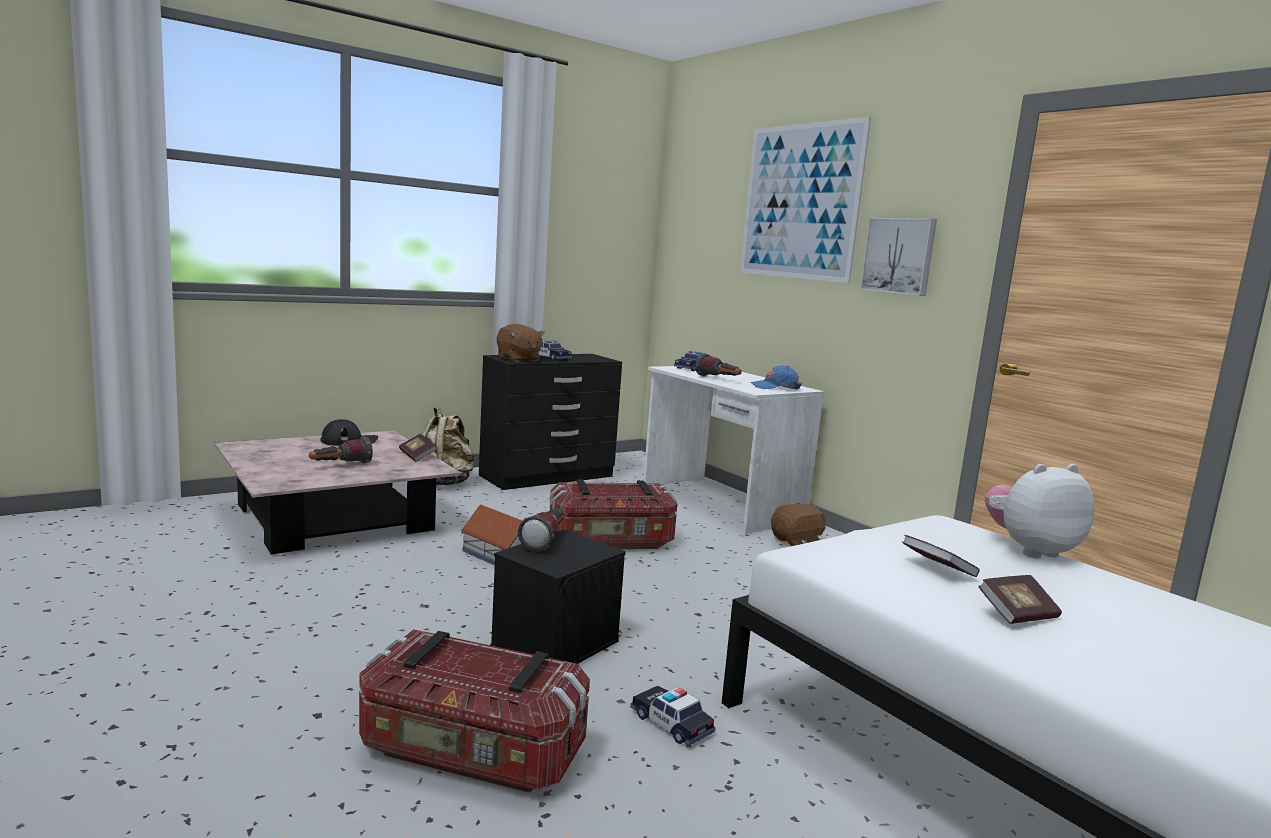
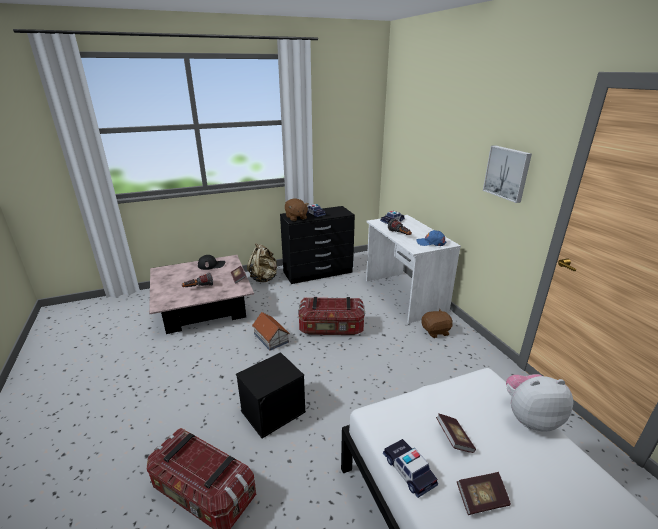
camera: 15 degrees right, 15 degrees up
(546, 540) = (266, 363): flashlight -> none
(671, 723) = (308, 482): toy car -> toy car (409, 470)
(800, 202) = (454, 126): picture -> none

